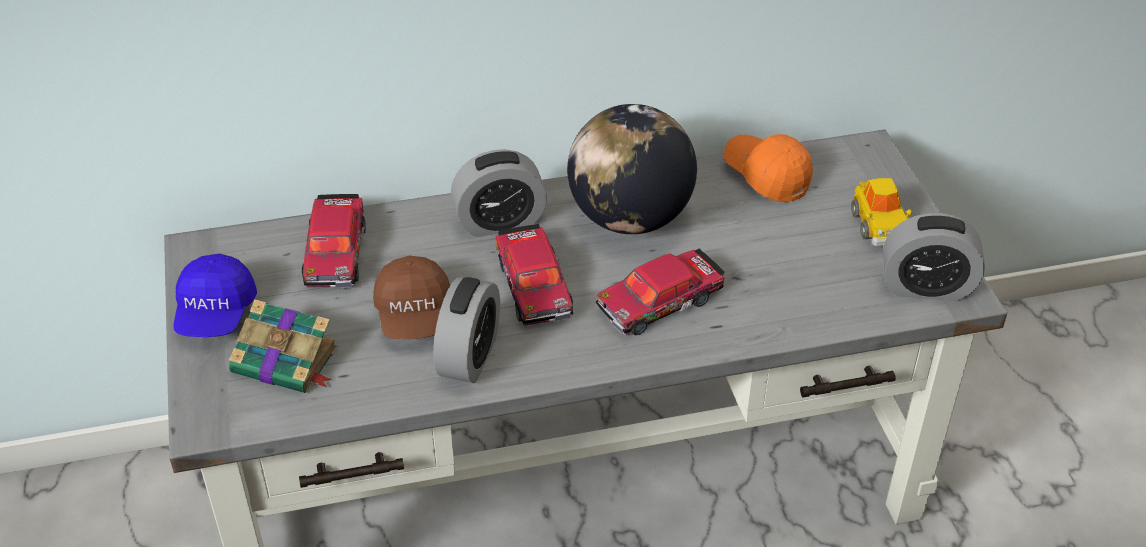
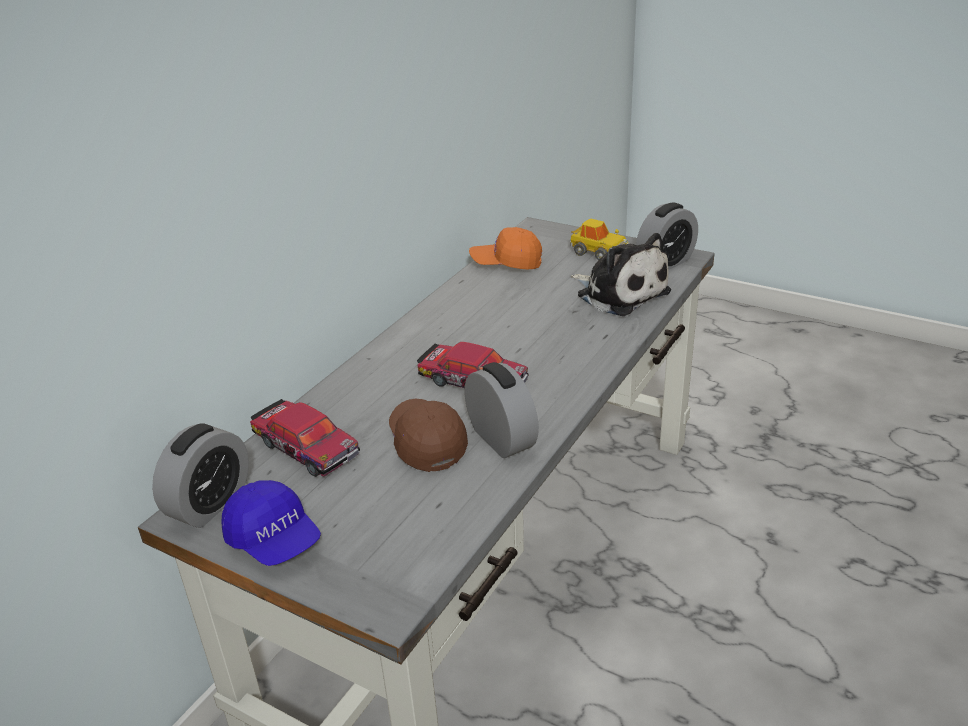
camera: 45 degrees left, 10 degrees down
(287, 361) = (384, 526): book -> none
(414, 315) = (426, 443): brown cap -> brown cap turned 150 degrees counterclockwise
(500, 222) = (394, 366): alarm clock -> alarm clock (210, 504)
(630, 219) = (469, 320): globe -> none
(660, 302) = (557, 344): toy car -> none
(814, 289) = (619, 293): none -> plush toy

